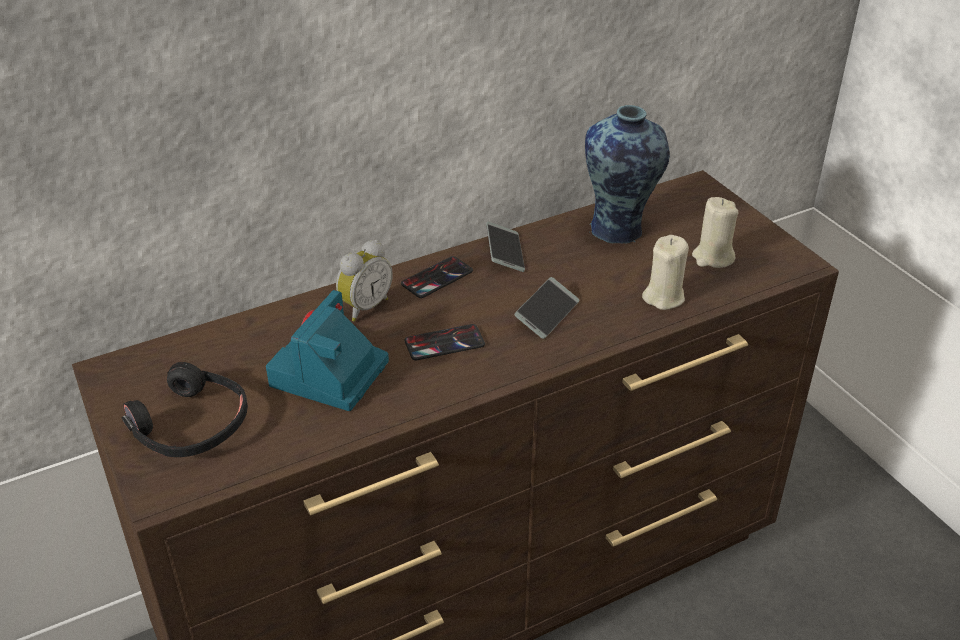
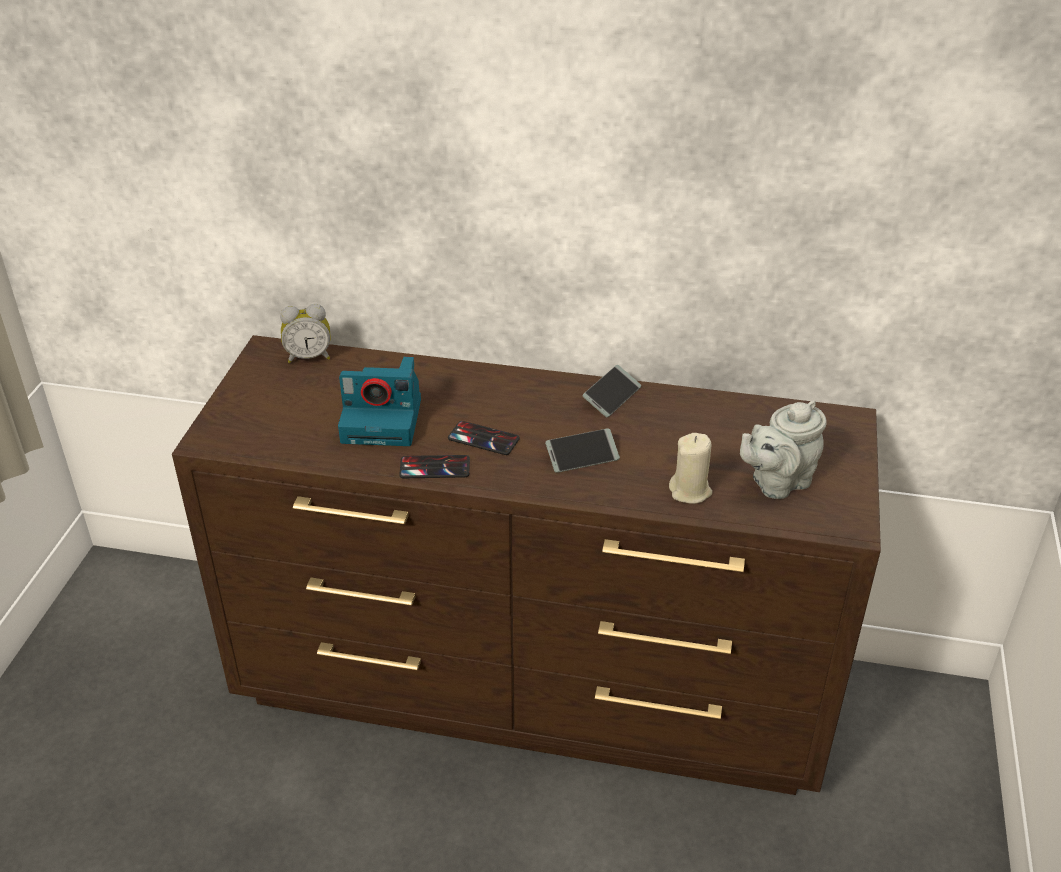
camera: 40 degrees right, 0 degrees up
(191, 425) = (269, 408): black headphones -> none
(329, 375) = (384, 420): camera -> camera turned 150 degrees counterclockwise
(364, 307) = (463, 386): alarm clock -> alarm clock (309, 357)
(437, 278) = (538, 390): phone -> phone (435, 467)
(618, 230) = (726, 423): vase -> none
(712, 257) = (777, 482): beige candle -> grey teapot

